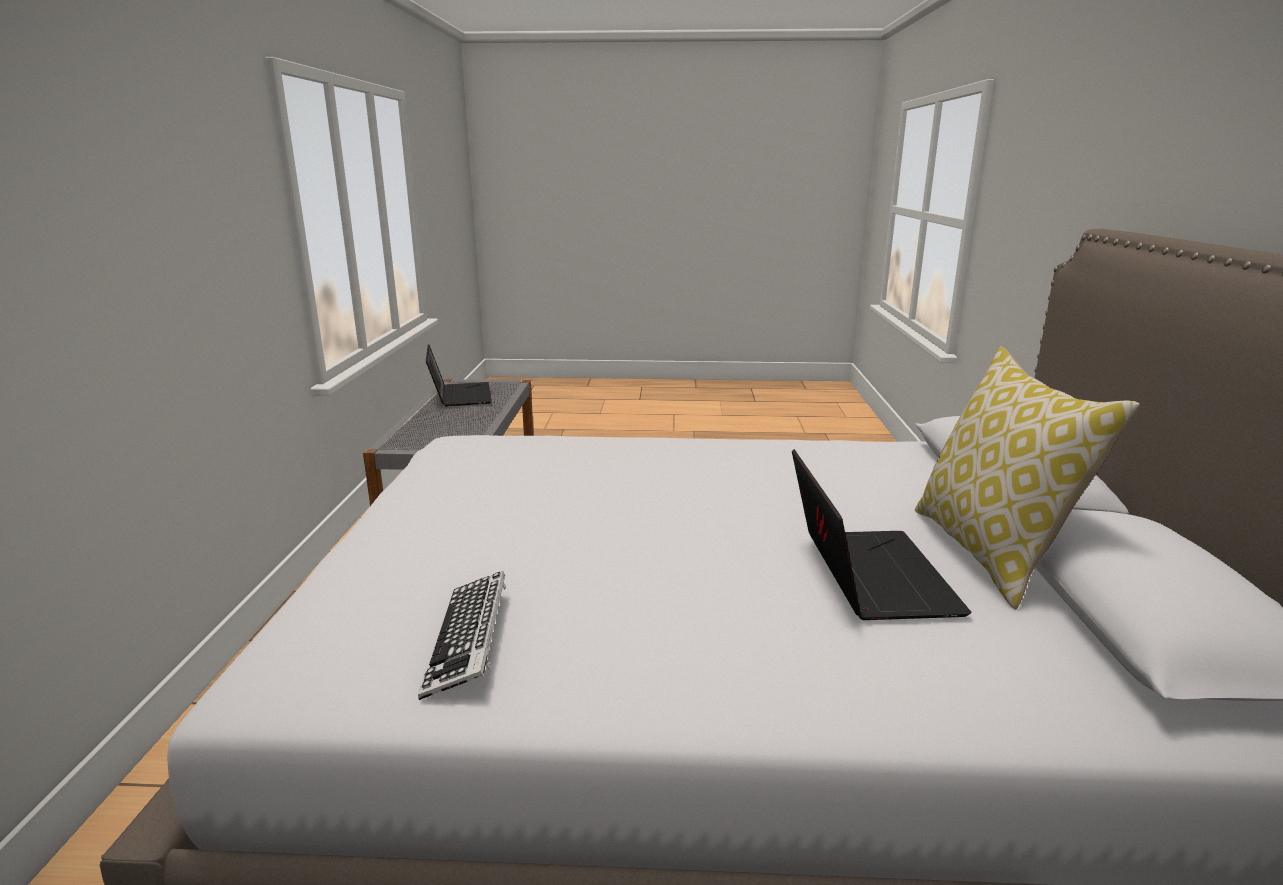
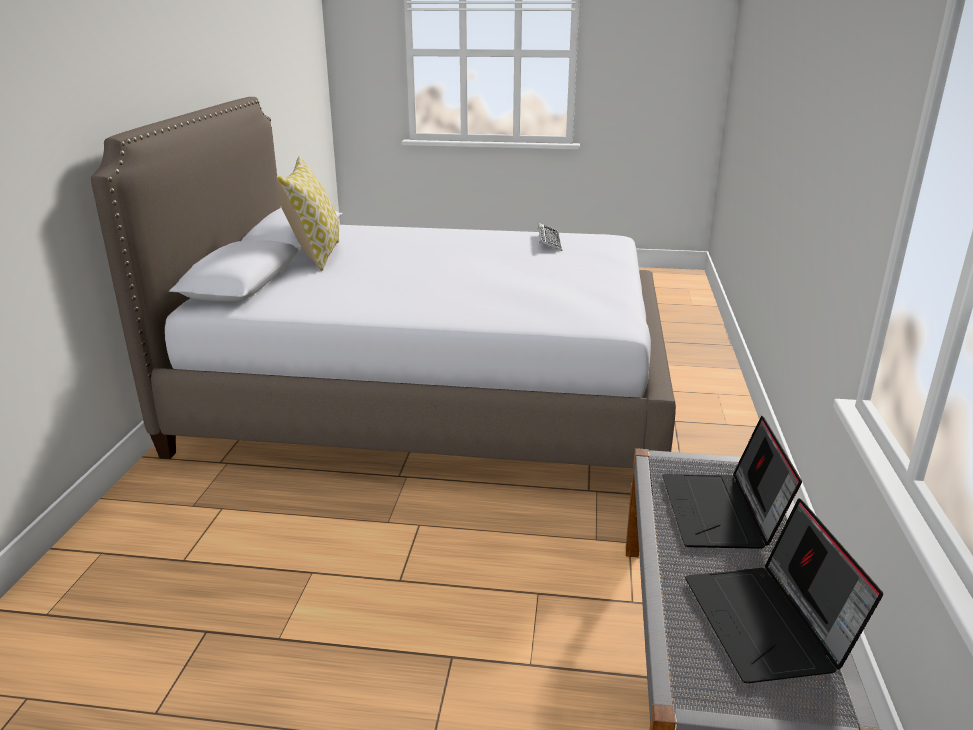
camera: 175 degrees left, 5 degrees up
(865, 574) = (383, 251): laptop -> laptop (722, 513)

